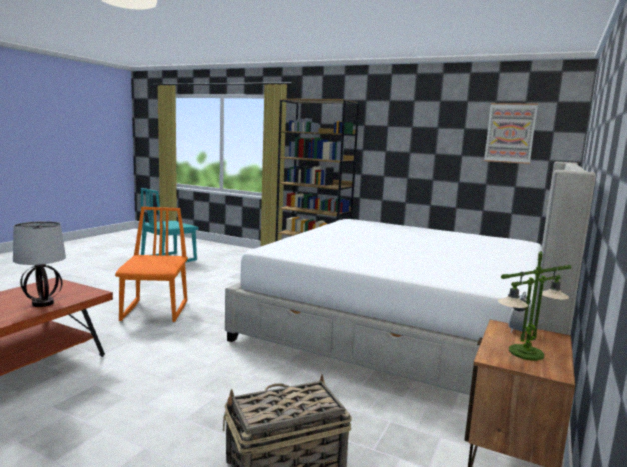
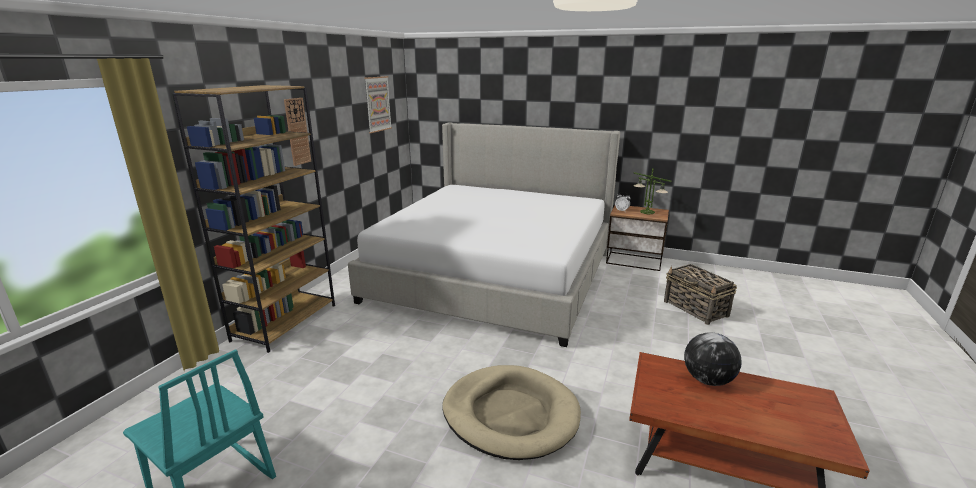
camera: 95 degrees left, 10 degrees up
(43, 303) = (707, 380): table lamp -> globe
(156, 311) = (510, 414): orange chair -> beige dog bed
(385, 140) = (297, 131): none -> wall clock

